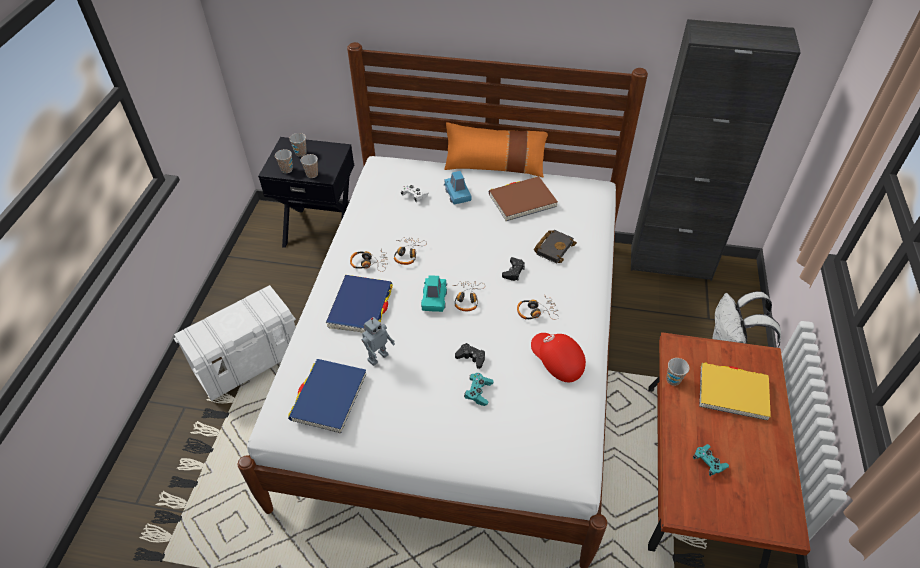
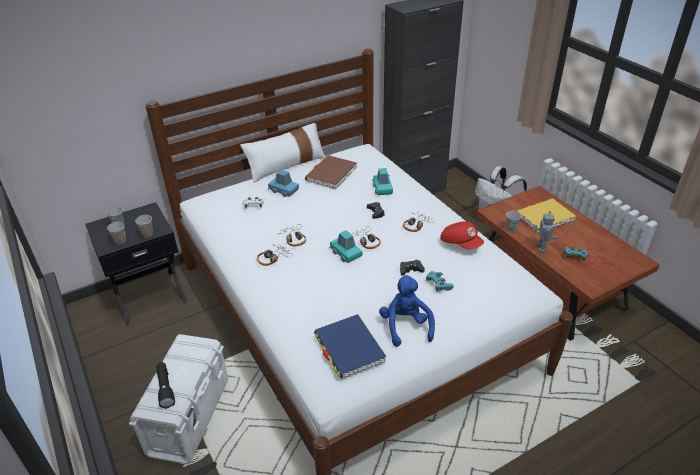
camera: 40 degrees left, 10 degrees down
(215, 326) = (165, 387): none -> black flashlight
(360, 307) = (301, 285): blue book -> none
(377, 357) = (351, 305): toy robot -> toy robot (540, 248)
(401, 412) = (405, 326): none -> blue plush toy
(495, 166) = (286, 166): orange pillow -> white pillow
(553, 247) = (382, 188): black book -> turquoise toy car
(557, 362) = (461, 243): red cap -> red cap turned 135 degrees counterclockwise

